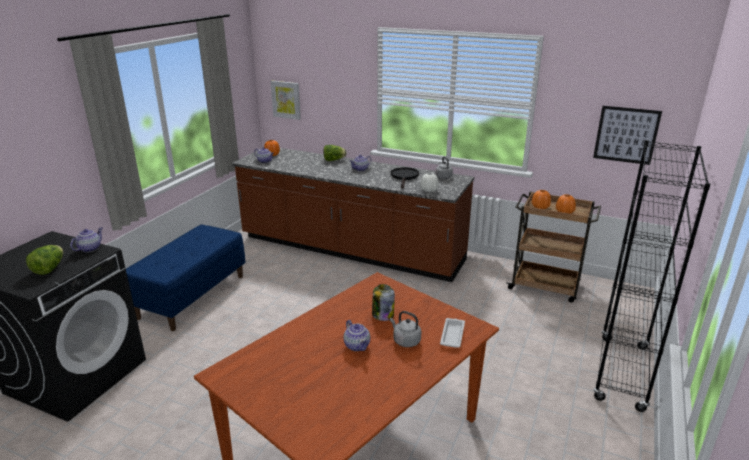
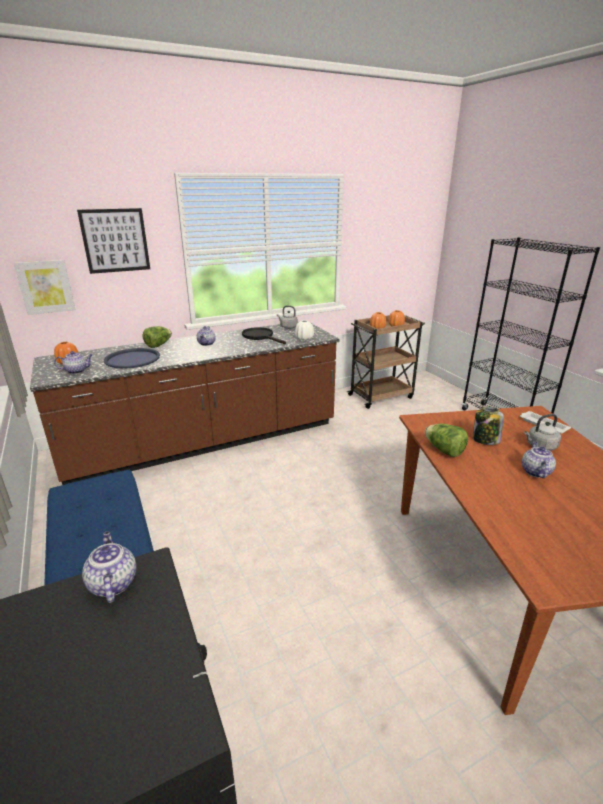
camera: 50 degrees left, 0 degrees up
(49, 269) = (120, 670): lettuce -> lettuce (444, 450)
(301, 164) = (132, 359): none -> blue tray
(357, 346) = (535, 471): teapot -> teapot turned 90 degrees counterclockwise
(626, 135) = (404, 255): picture -> picture (115, 240)

